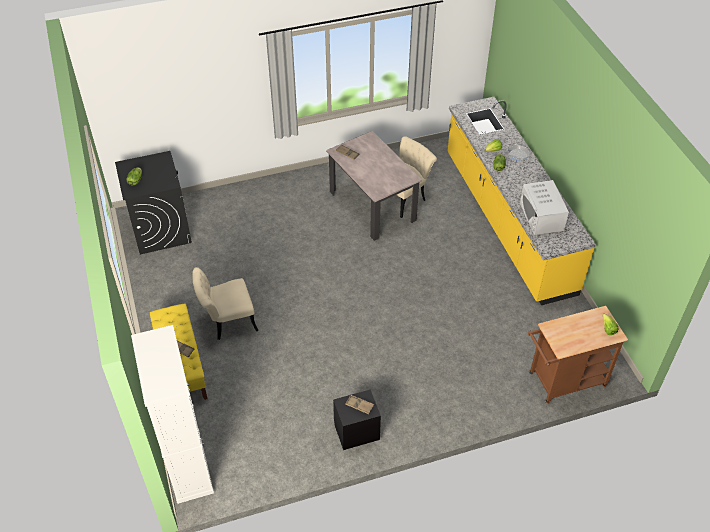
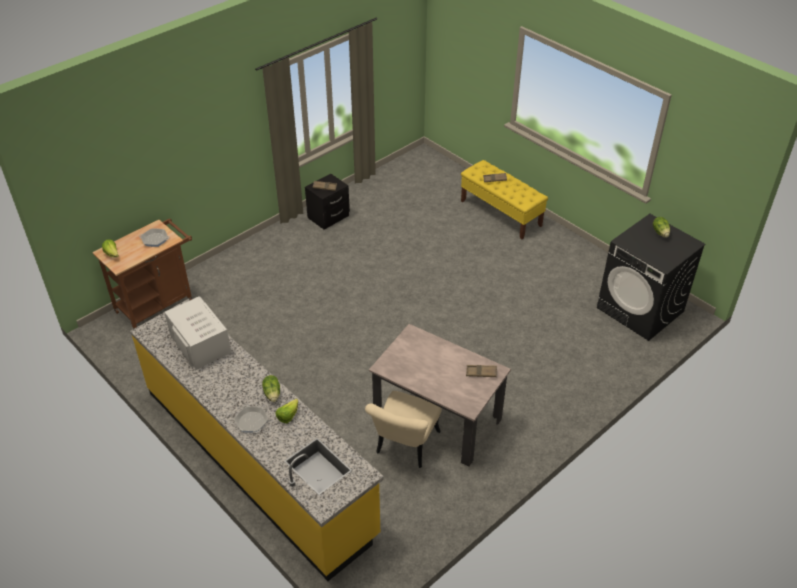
camera: 155 degrees right, 5 degrees down
(188, 466) = (439, 165): white cabinet -> none
(227, 322) = (494, 254): beige chair -> none
(565, 332) = (155, 239): none -> frying pan

